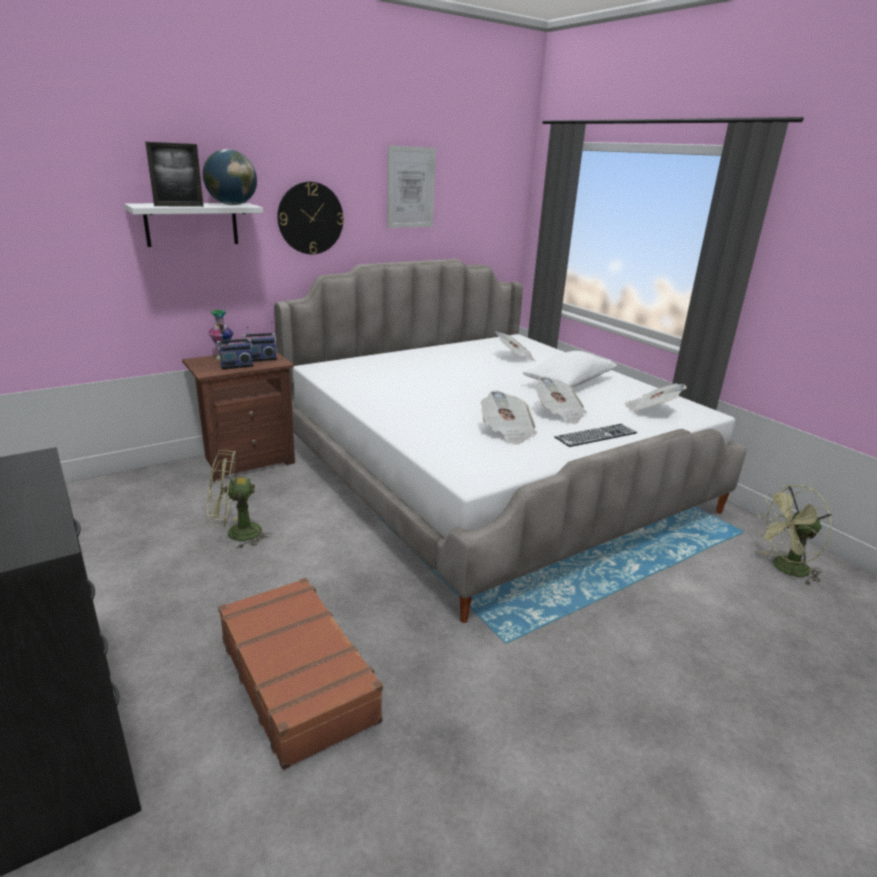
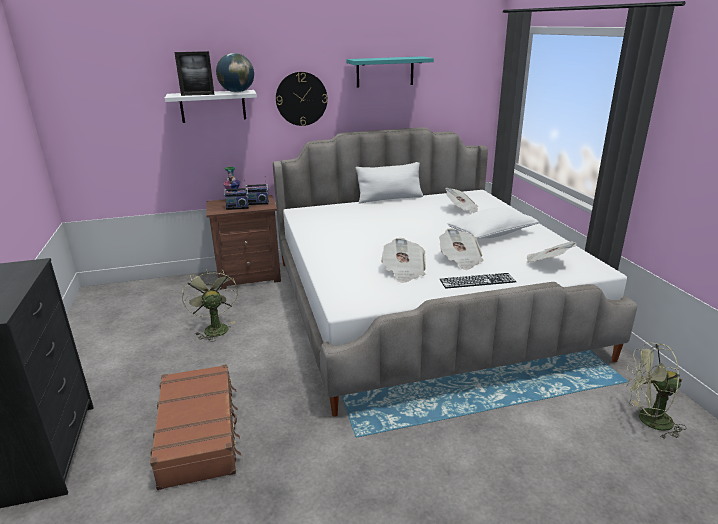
camera: 20 degrees right, 0 degrees up
(236, 534) = (214, 328): green fan -> green fan turned 60 degrees clockwise
(411, 187) = (385, 72): picture -> turquoise shelf
(421, 348) = (390, 199): none -> white pillow

